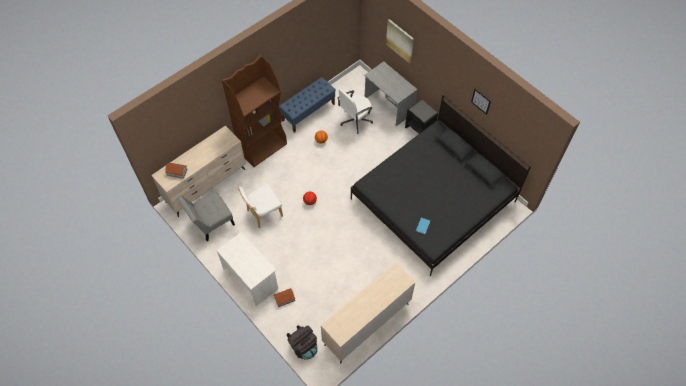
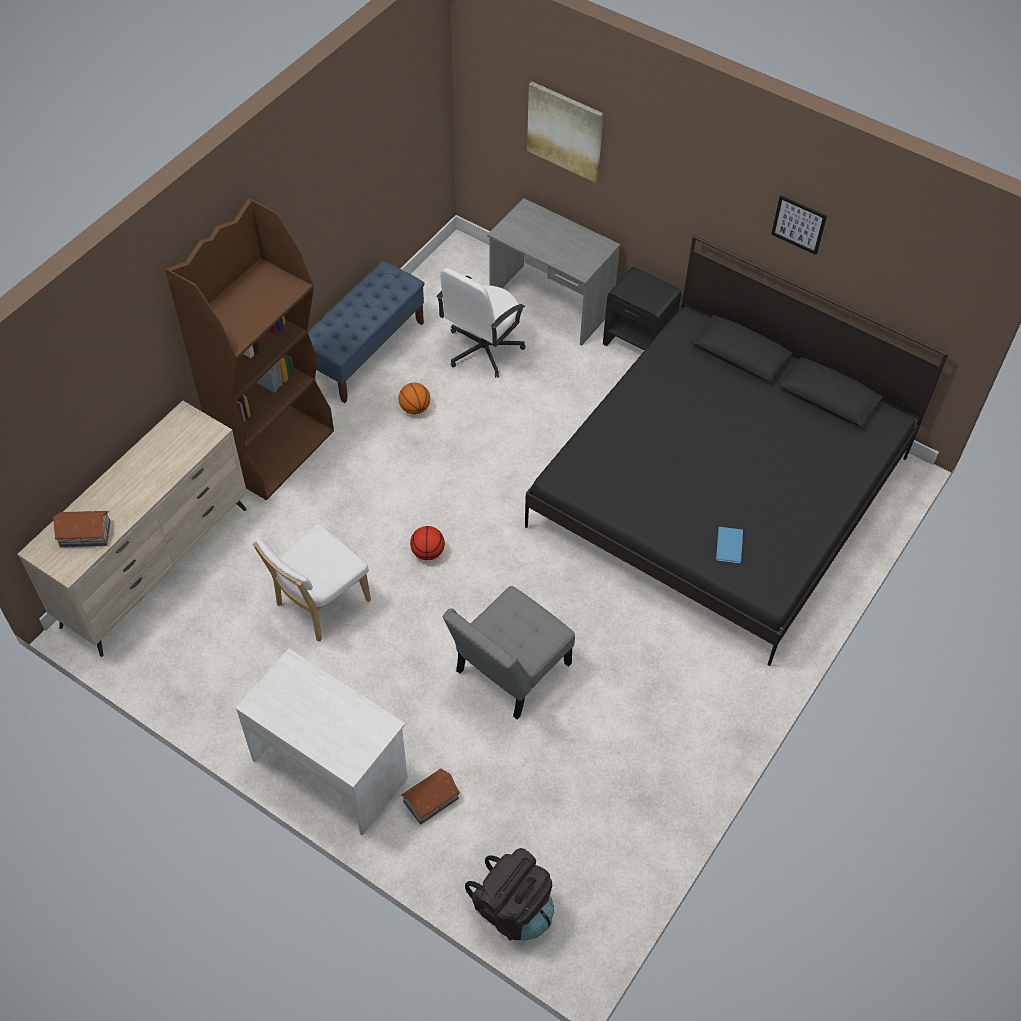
camera: 15 degrees left, 5 degrees down
(210, 223) = (191, 654): grey chair -> grey chair (508, 672)
(366, 324) = (653, 816): beige dresser -> none

